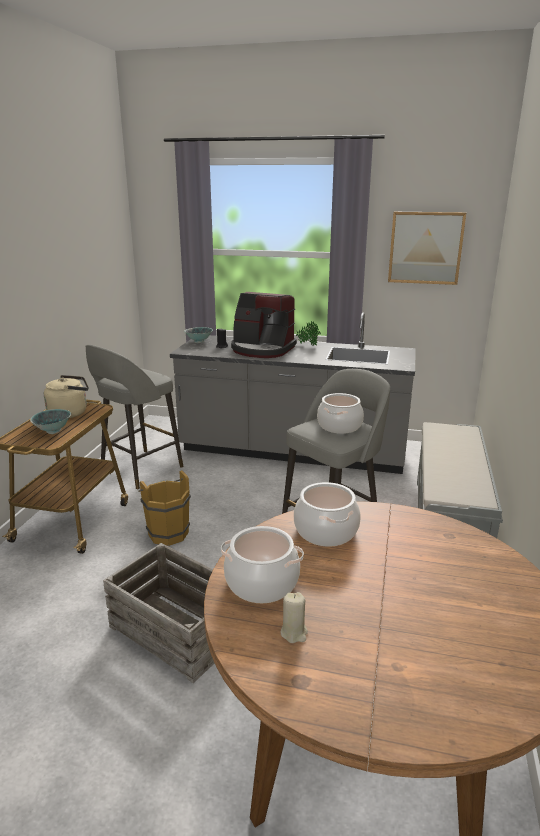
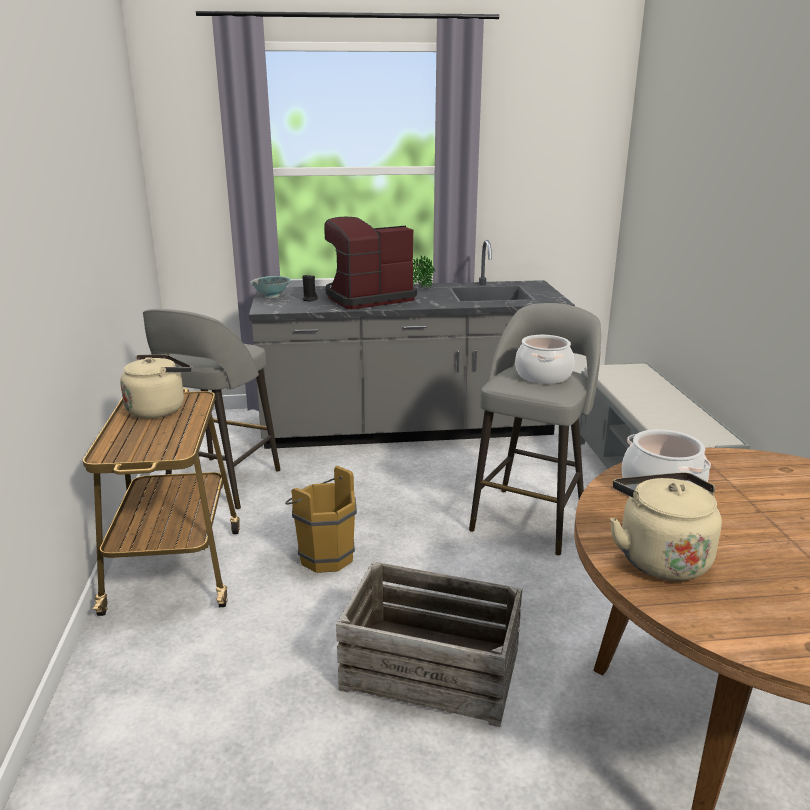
camera: 20 degrees left, 0 degrees up
(53, 431) = (160, 436): bowl -> none
(262, 349) = (367, 298): coffee machine -> coffee machine turned 150 degrees clockwise
(262, 582) = (659, 557): cooking pot -> beige kettle
(294, 633) = (753, 601): beige candle -> none
(425, 248) = (545, 156): picture -> none

